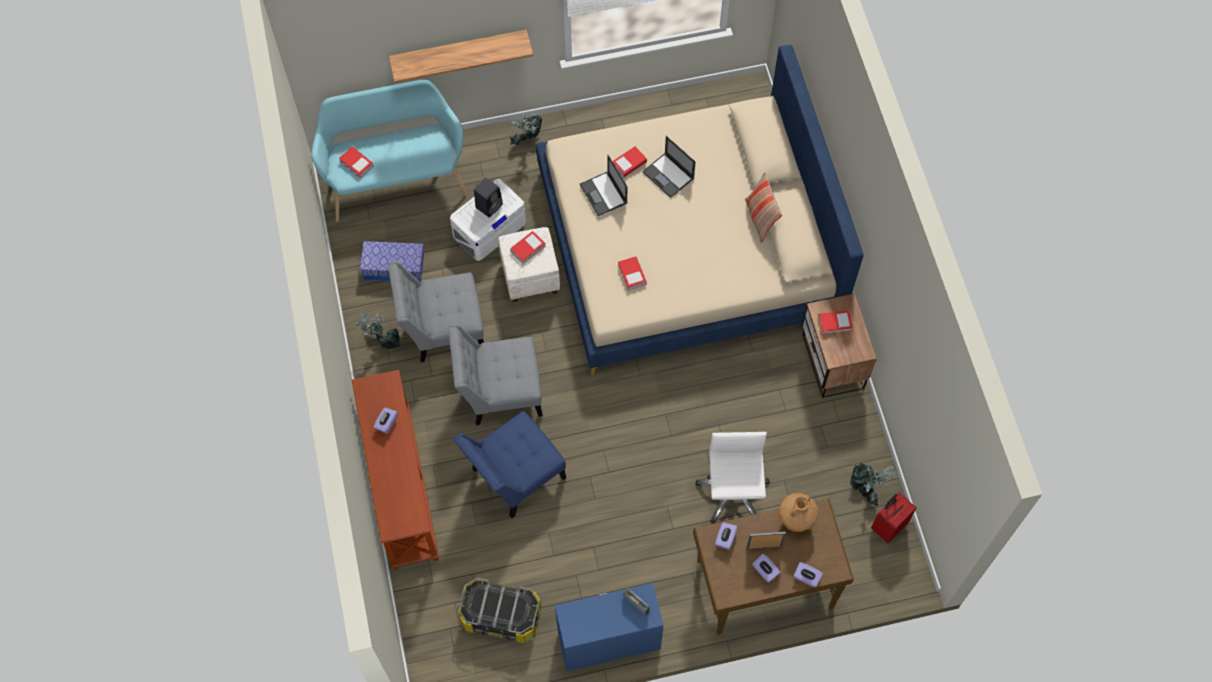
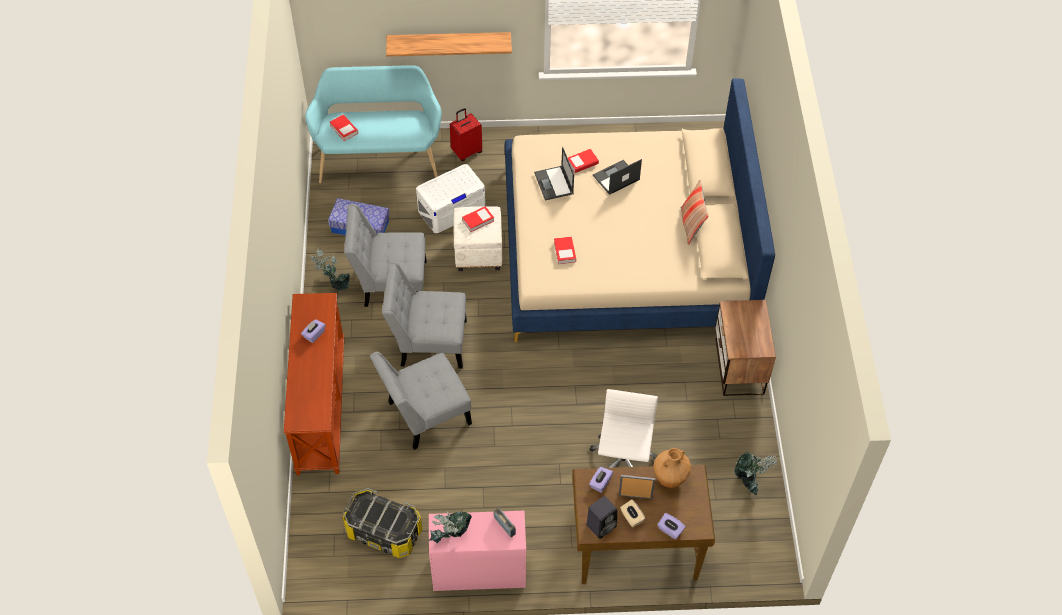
camera: 10 degrees right, 10 degrees down
(489, 205) = (453, 183): black speaker -> black speaker (601, 525)
(514, 477) = (424, 415): blue chair -> grey chair
(527, 140) = (501, 145): potted plant -> potted plant (450, 537)
(608, 639) = (478, 569): blue dresser -> pink dresser
(669, 175) = (615, 178): laptop -> laptop turned 90 degrees clockwise
(765, 571) = (631, 517): purple tissue box -> beige tissue box
(835, 323) = (742, 321): book -> none
(888, 526) = (764, 517): red suitcase -> red suitcase (466, 151)

